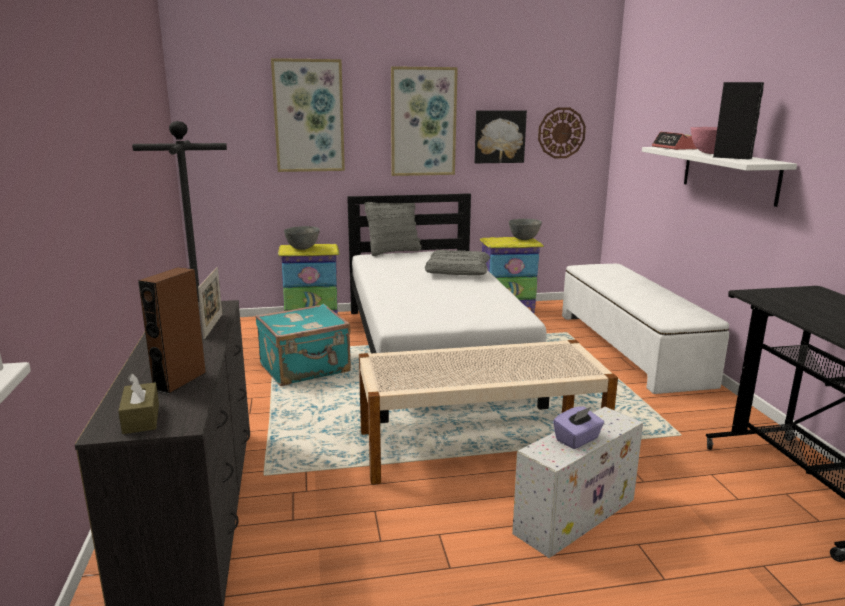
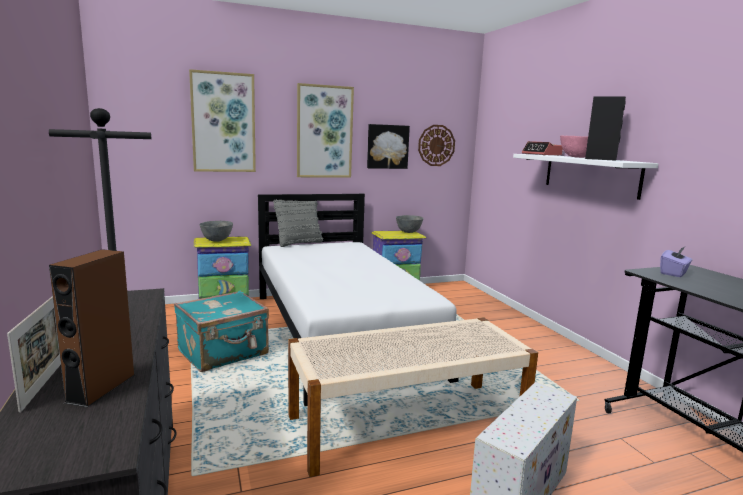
camera: 10 degrees left, 5 degrees down
(141, 418) = (47, 448): brown tissue box -> none
(213, 326) = (138, 317): picture frame -> picture frame (44, 383)
(458, 271) = (361, 259): grey pillow -> none
(577, 439) = (528, 420): purple tissue box -> purple tissue box (674, 273)
(631, 348) = (506, 321): white bench -> none

